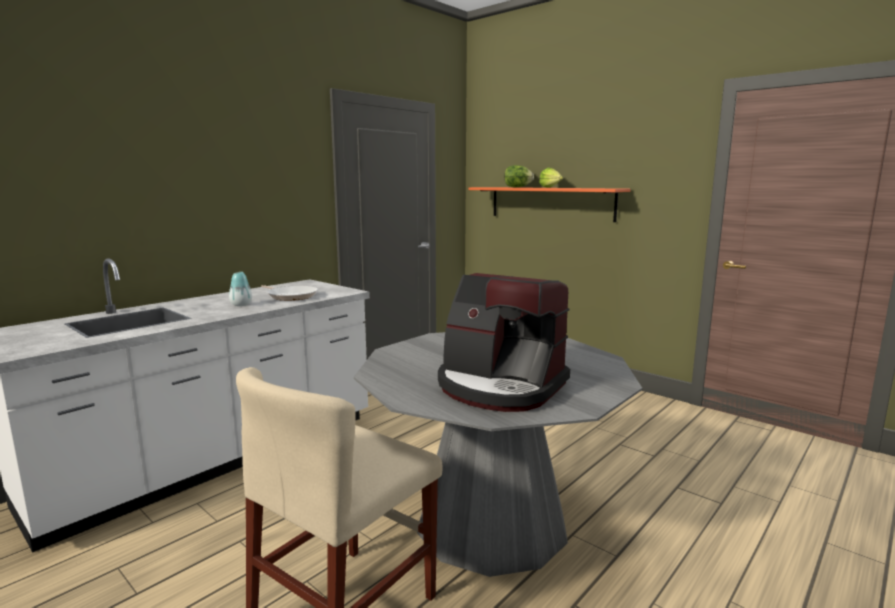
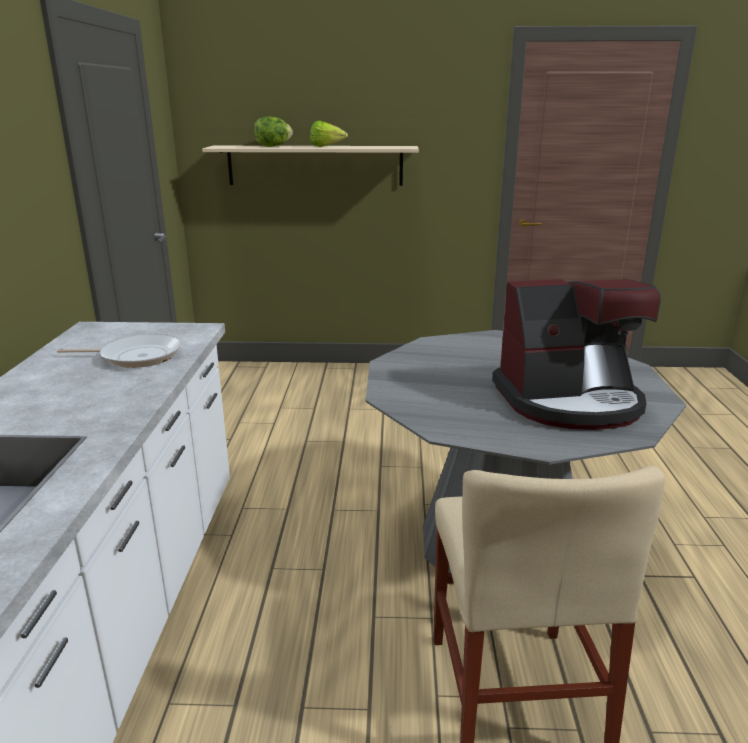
camera: 40 degrees left, 10 degrees up
(241, 305) = (101, 390): vase -> none
(550, 203) = (315, 165): orange shelf -> beige shelf

